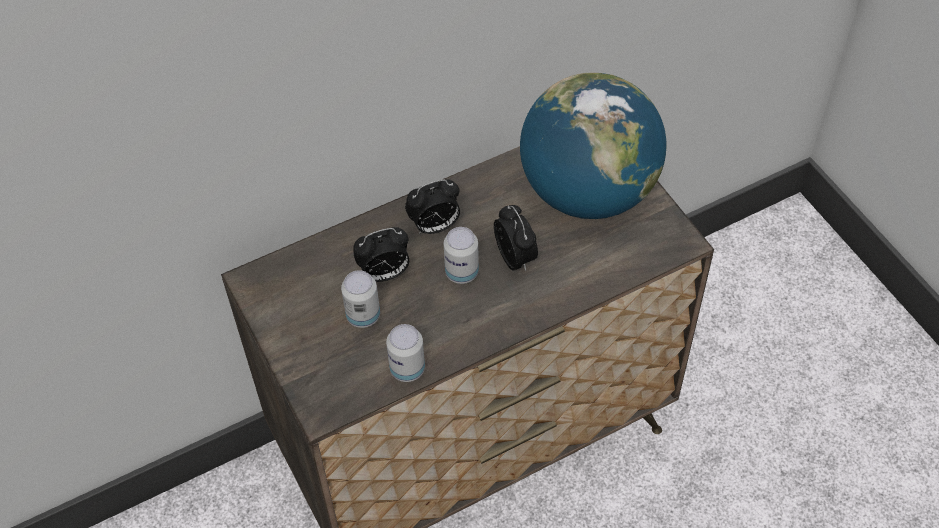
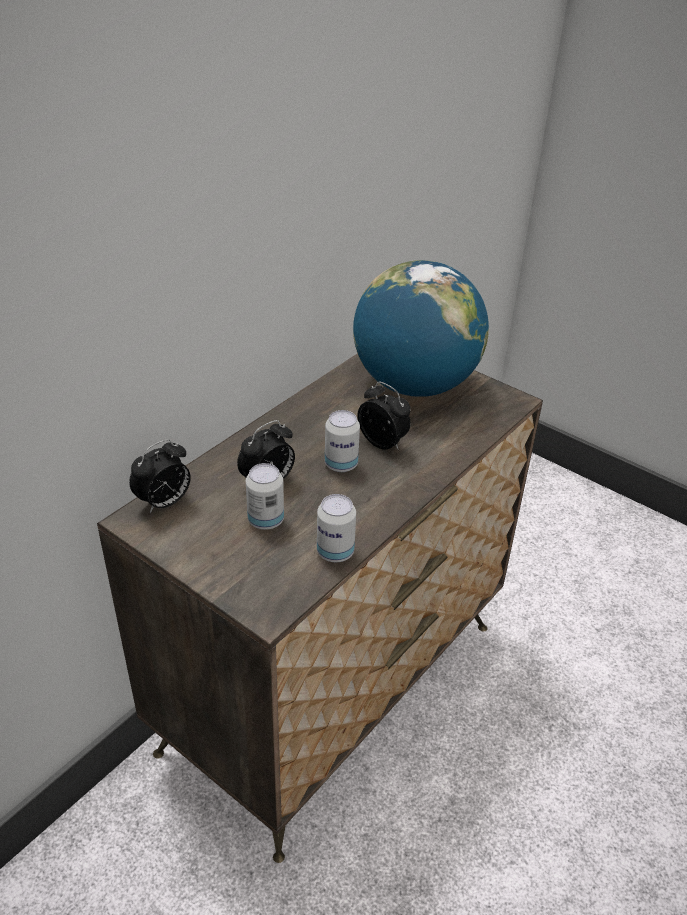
camera: 25 degrees left, 15 degrees down
(434, 226) = (295, 437): alarm clock -> alarm clock (164, 503)

